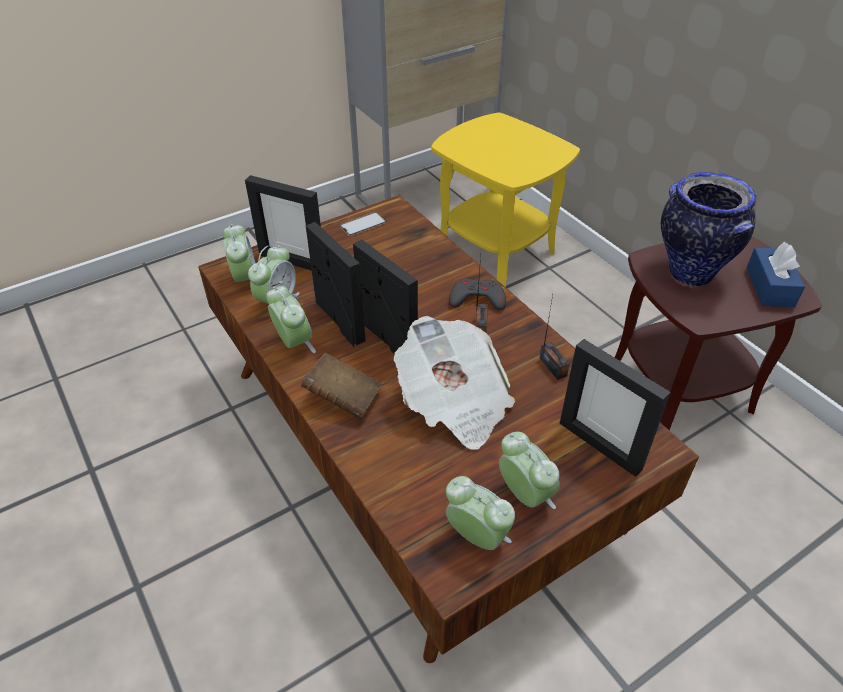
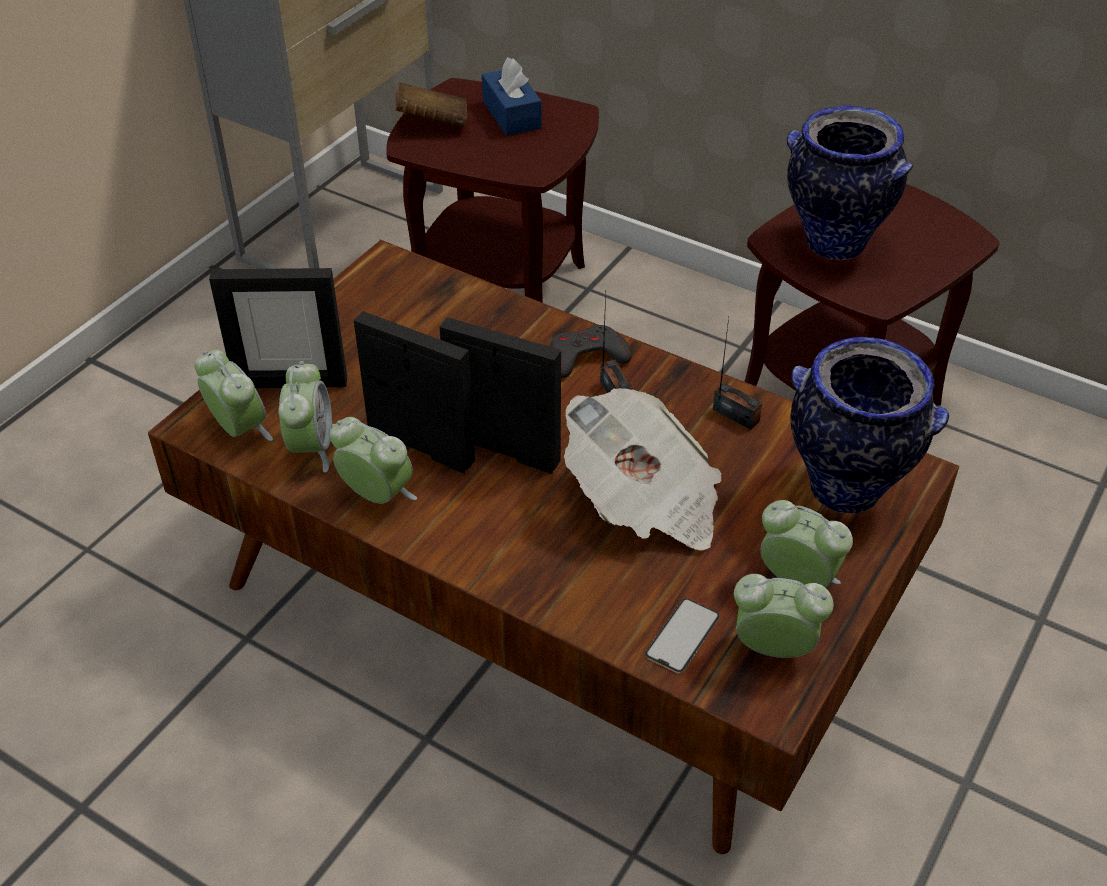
camera: 25 degrees left, 0 degrees up
(343, 398) = (497, 545): brown book -> brown book (432, 123)
(363, 224) = (358, 298): phone -> phone (682, 636)
(496, 250) = (500, 284): yellow side table -> brown side table
(601, 444) = (847, 490): picture frame -> vase
(769, 287) = (932, 235): blue tissue box -> blue tissue box (511, 114)

